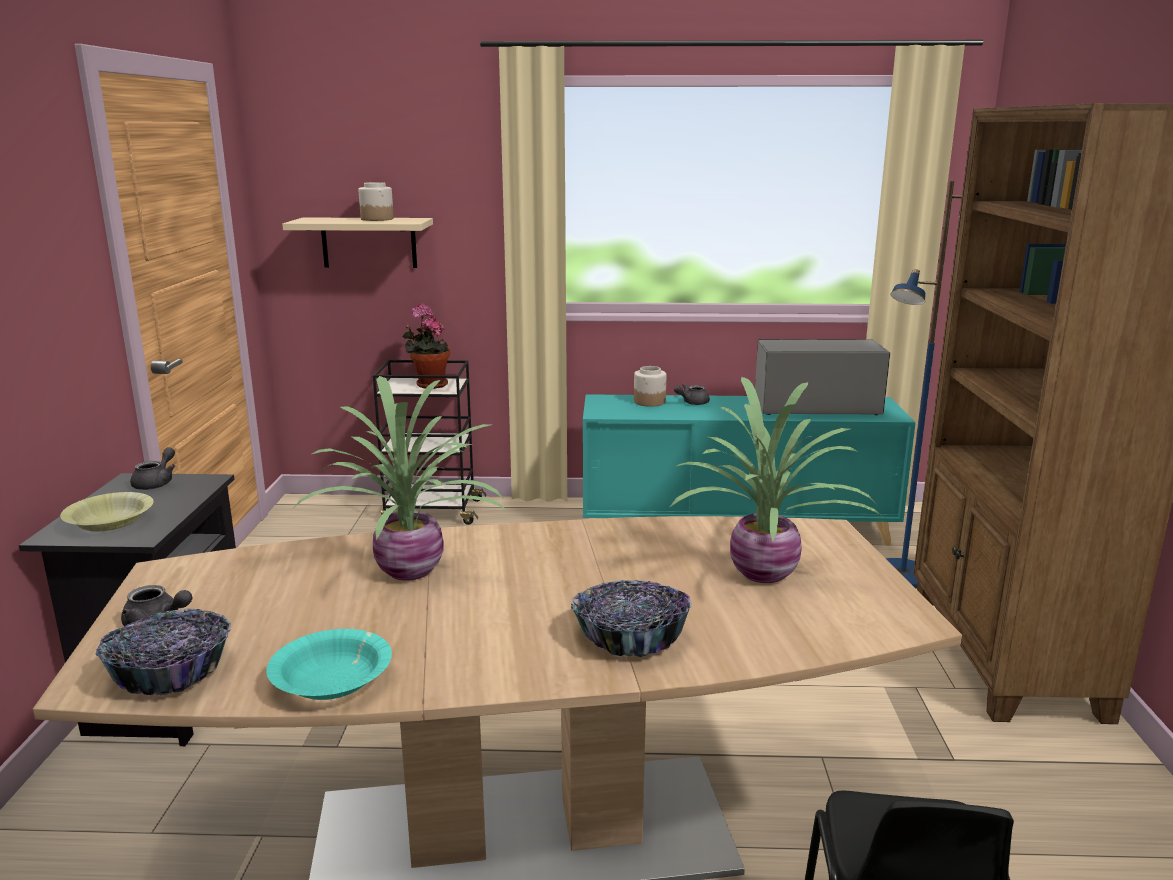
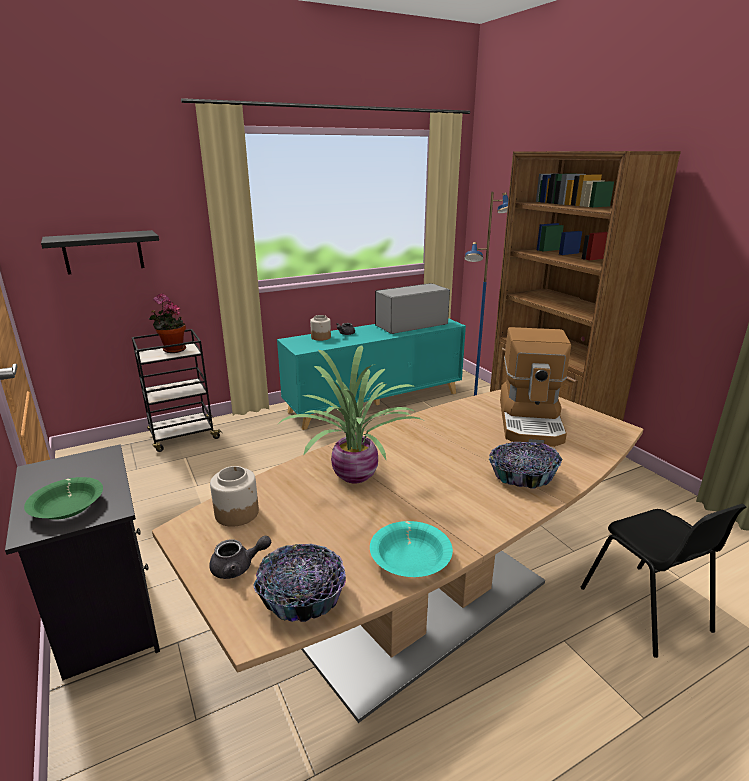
camera: 30 degrees left, 5 degrees up
(110, 522) = (68, 507): yellow bowl -> green bowl
(157, 483) = (63, 466): grey teapot -> none
(369, 242) = (103, 252): beige shelf -> black shelf
(377, 219) = (113, 234): jar -> jar (237, 513)
(766, 572) = (531, 421): potted plant -> coffee machine

